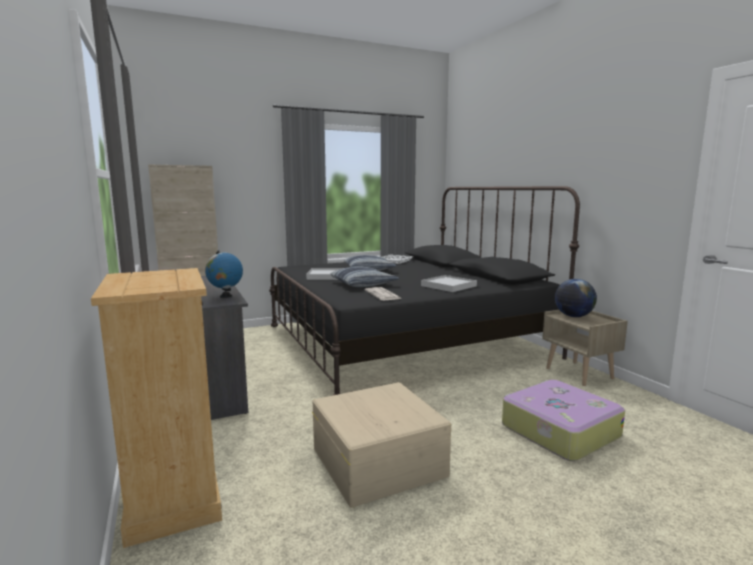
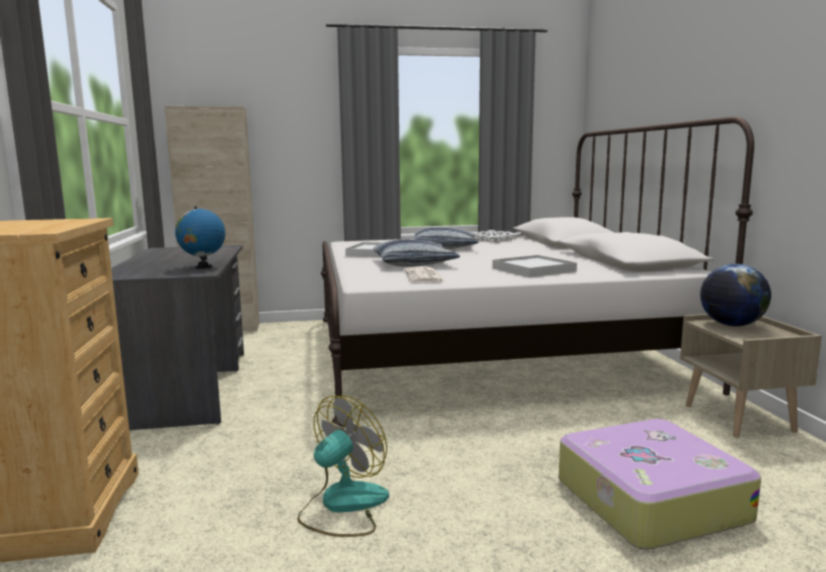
camera: 15 degrees right, 0 degrees up
(378, 461) = (343, 506): beige storage box -> fan
(404, 340) = (488, 350): black bed -> white bed

